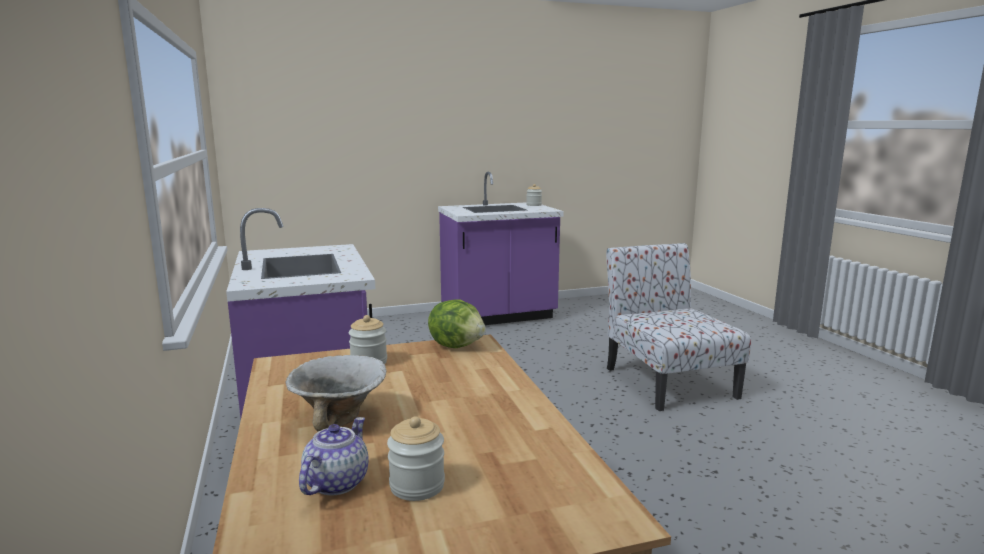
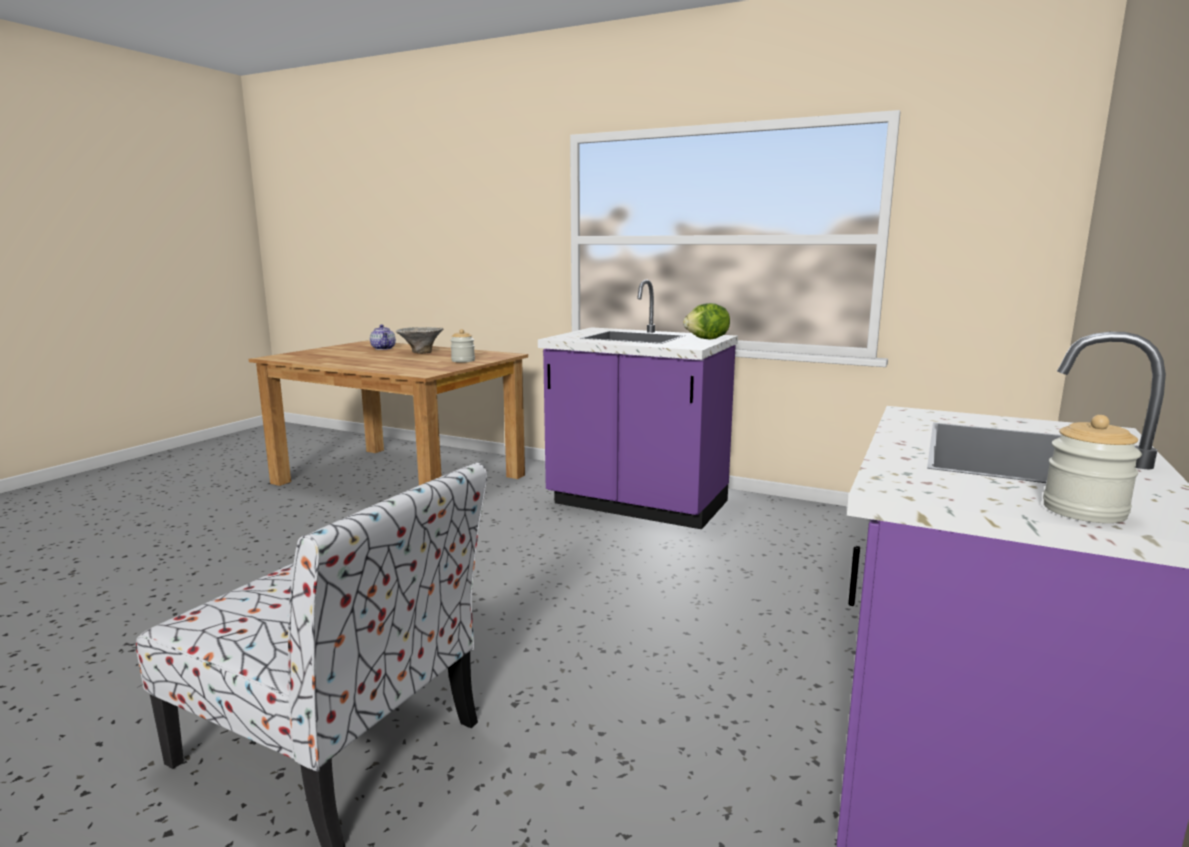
camera: 135 degrees right, 0 degrees up
(417, 485) = (353, 351): jar -> none
(457, 345) = (432, 371): lettuce -> lettuce (707, 339)

